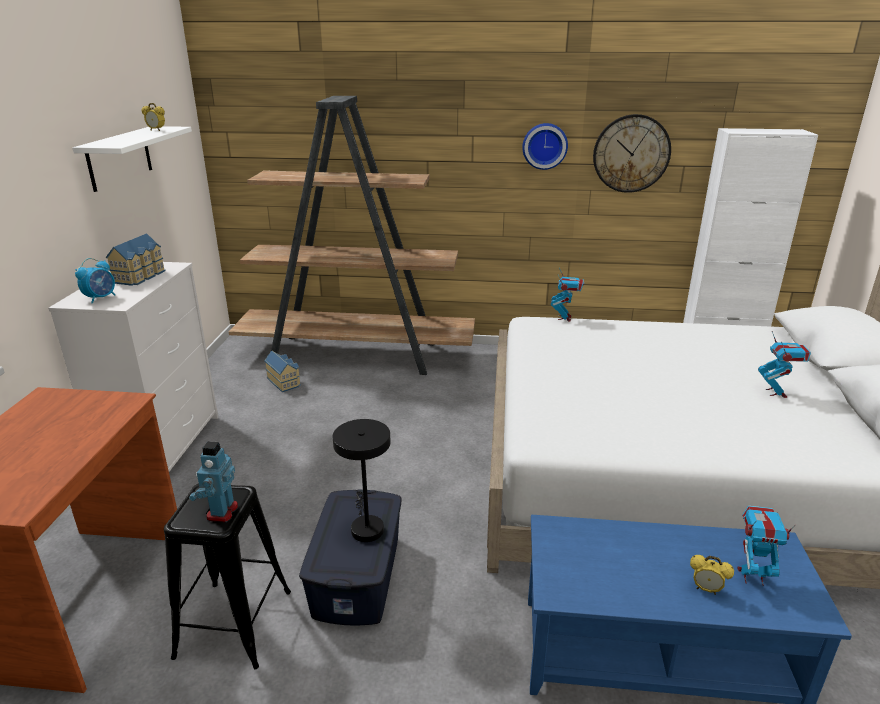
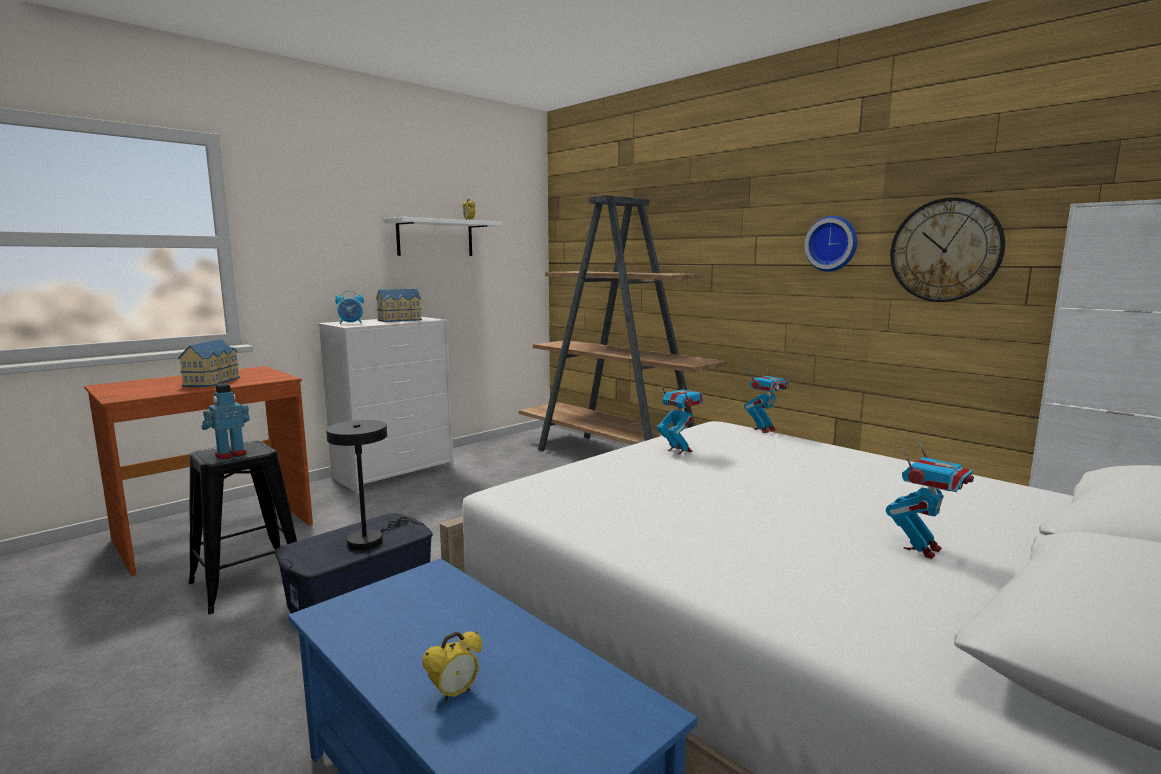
camera: 40 degrees right, 15 degrees down
(284, 381) = (534, 461): toy house -> toy house (214, 381)
(706, 589) = (454, 694): alarm clock -> alarm clock turned 105 degrees counterclockwise
(751, 576) = (533, 716): toy robot -> toy robot (679, 450)

